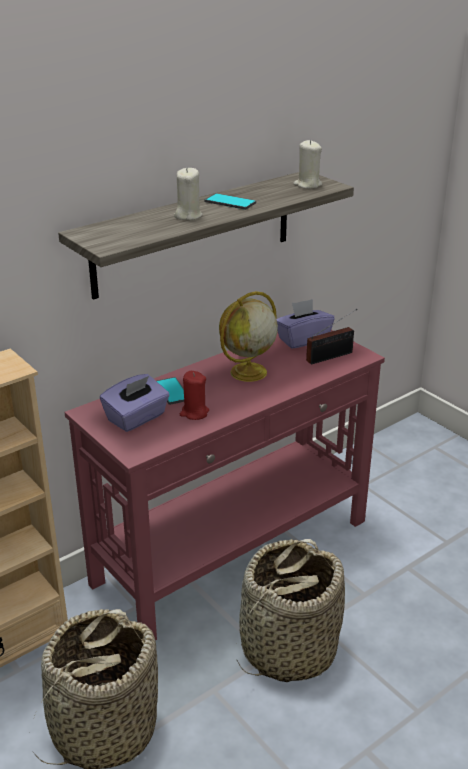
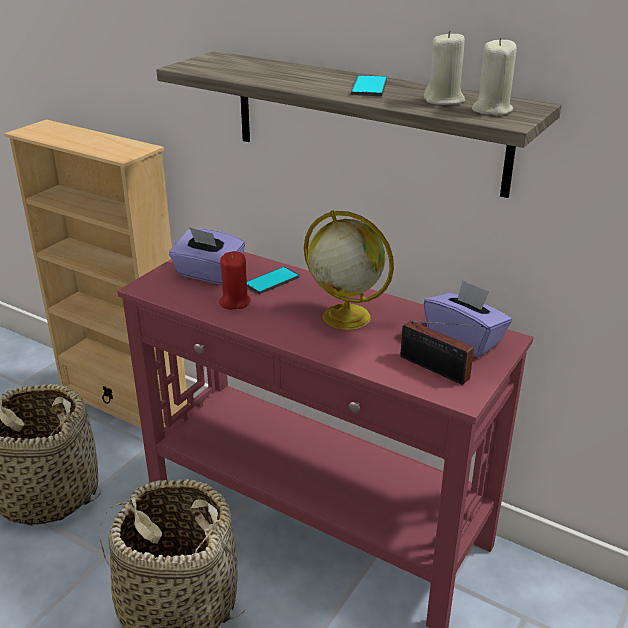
camera: 70 degrees right, 0 degrees up
(188, 215) = (302, 78): beige candle -> beige candle (444, 100)

